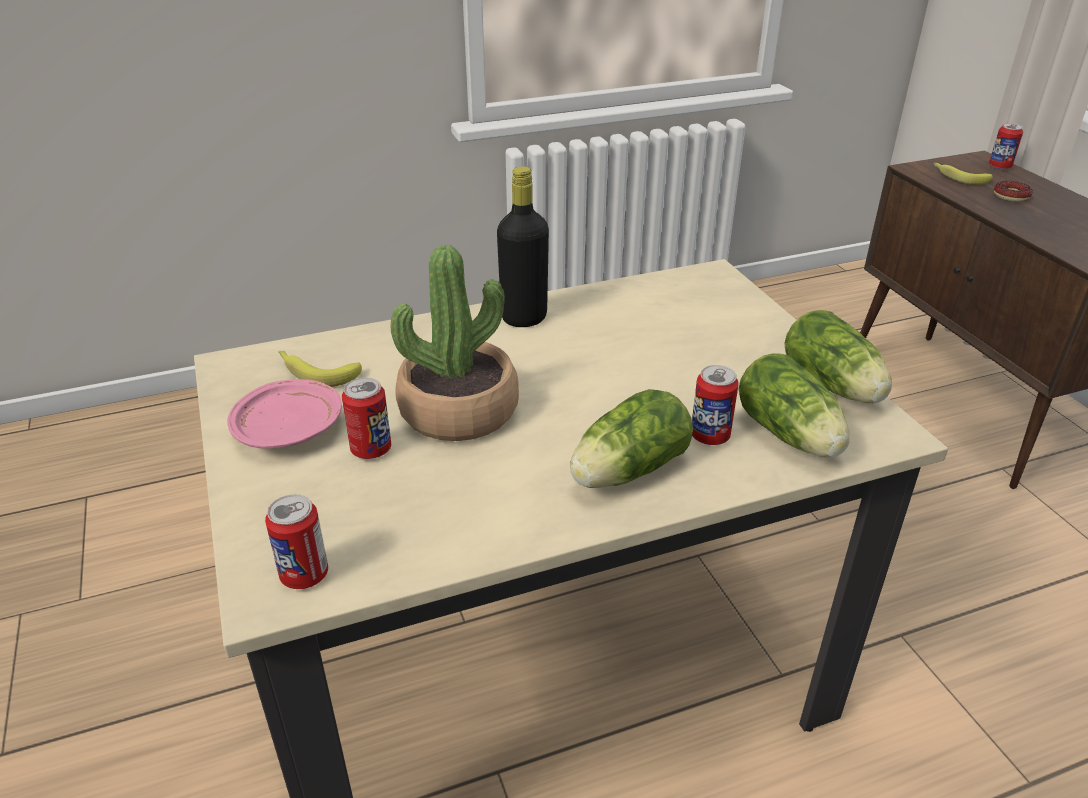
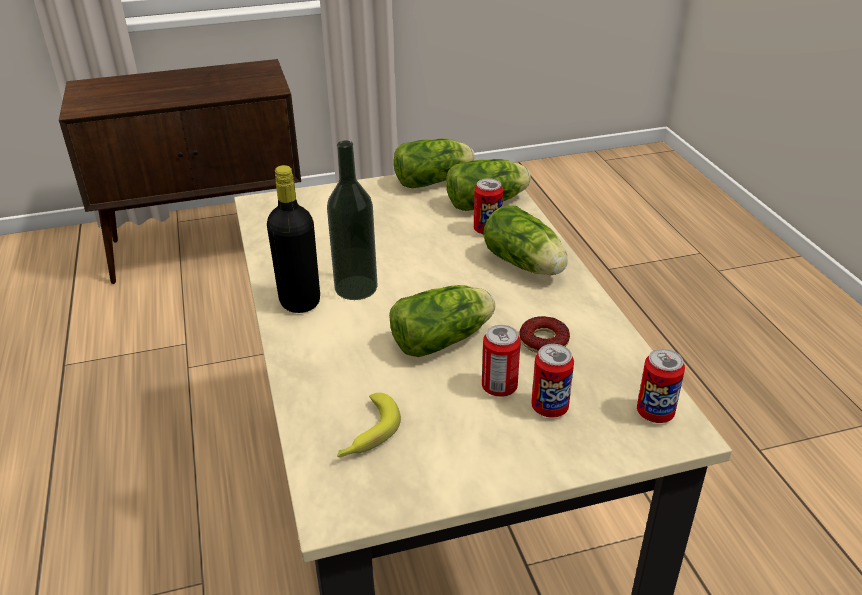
camera: 85 degrees left, 0 degrees up
(289, 429) = (465, 443): pink plate -> none
(459, 410) = (445, 339): potted plant -> lettuce
(553, 347) = (356, 287): none -> bottle
(958, 177) = (109, 99): banana -> none
(999, 167) = (103, 82): can -> can (549, 407)
(1011, 196) = (157, 90): donut -> donut (544, 341)

